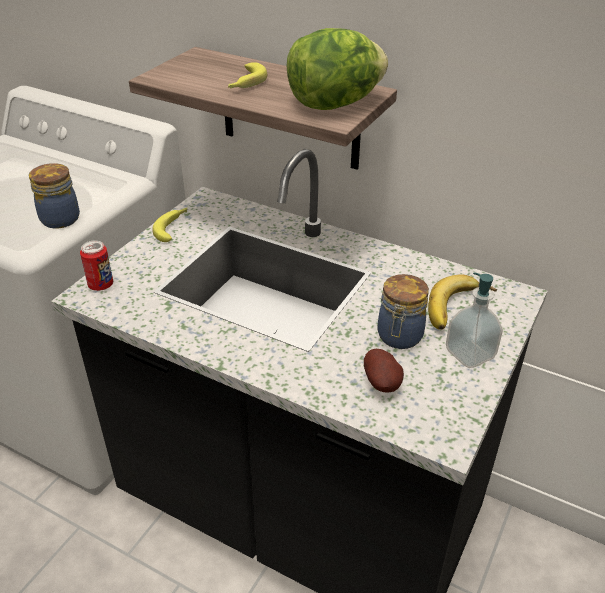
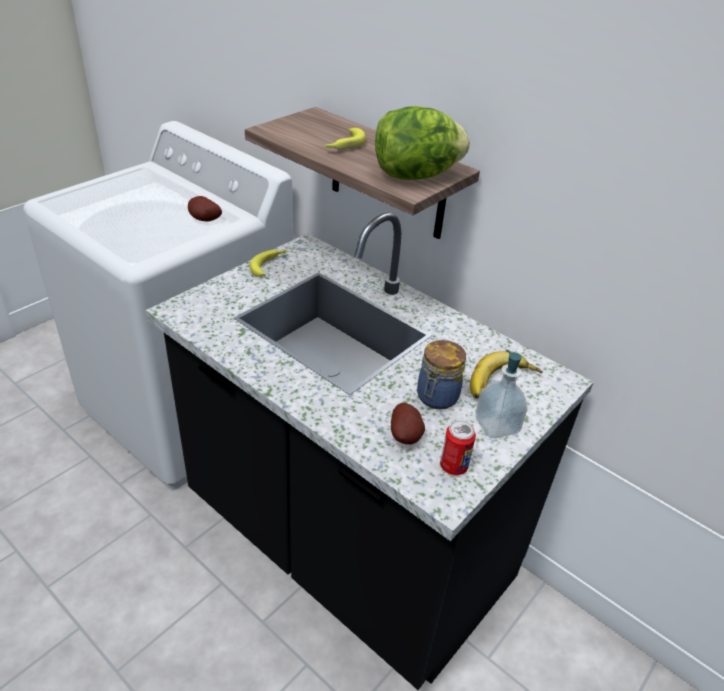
camera: 10 degrees right, 0 degrees up
(59, 218) = (171, 240): jar -> none
(88, 190) = (204, 220): none -> potato
(101, 285) = (191, 304): can -> can (453, 466)

